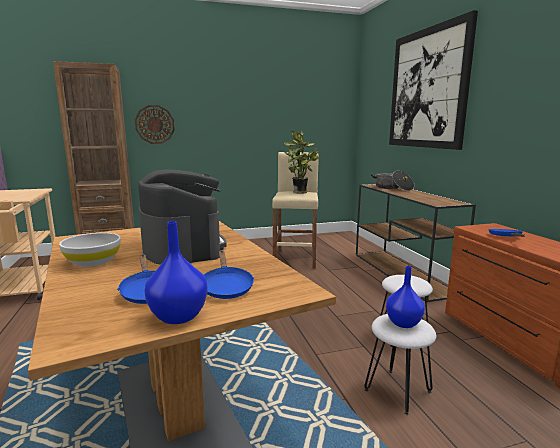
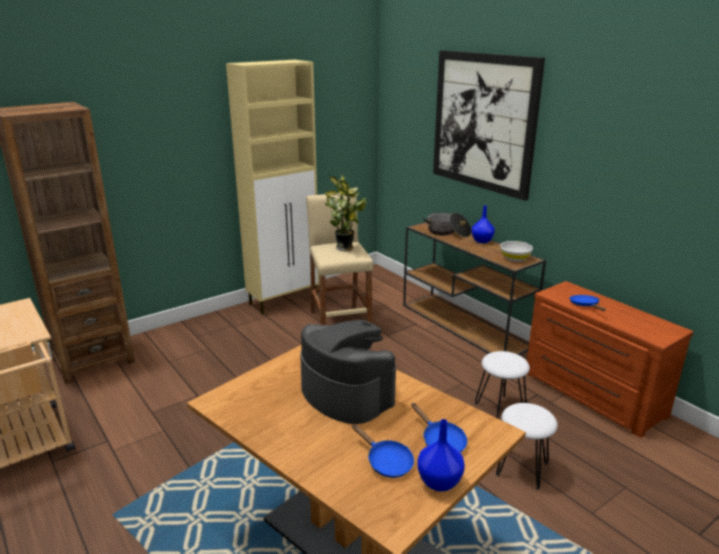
camera: 20 degrees left, 10 degrees up
(93, 262) = (288, 434): white bowl -> white bowl (515, 258)
(155, 124) = (129, 170): wall clock -> none
(265, 242) = (284, 300): none -> beige cabinet
(402, 323) = (529, 415): blue vase -> blue vase (481, 241)

